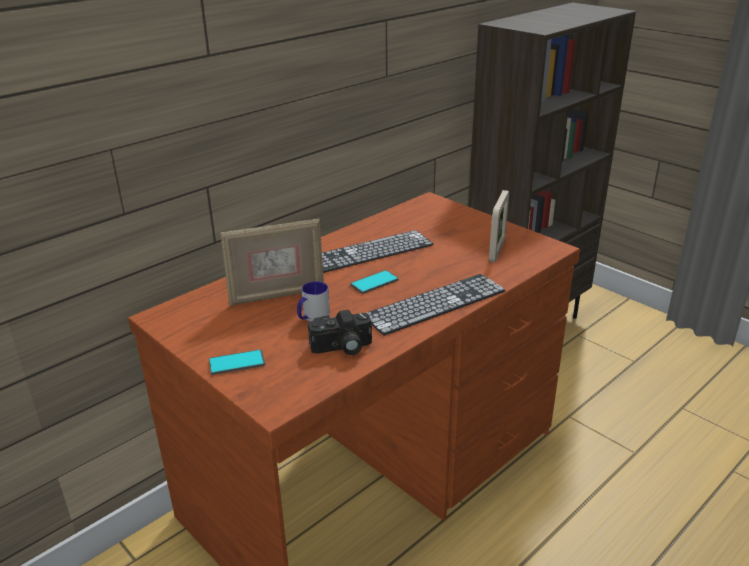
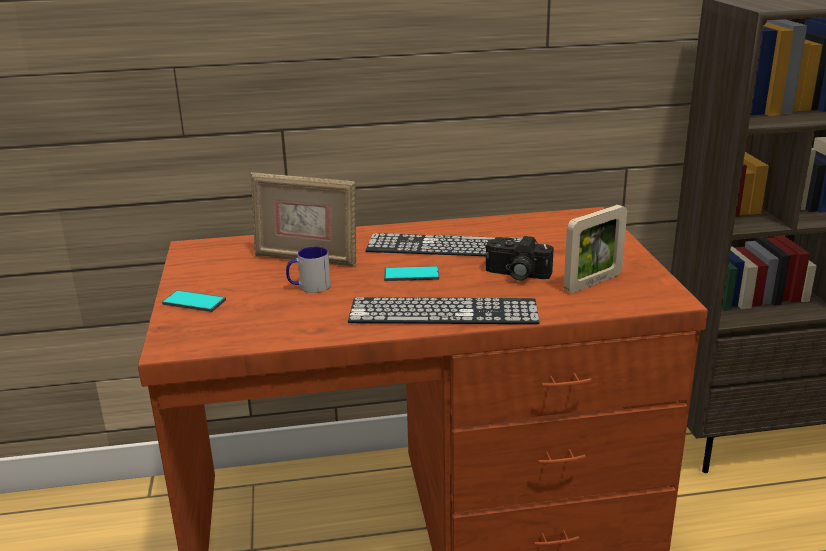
camera: 35 degrees right, 5 degrees down
(342, 348) = (295, 320): camera -> camera (516, 274)

